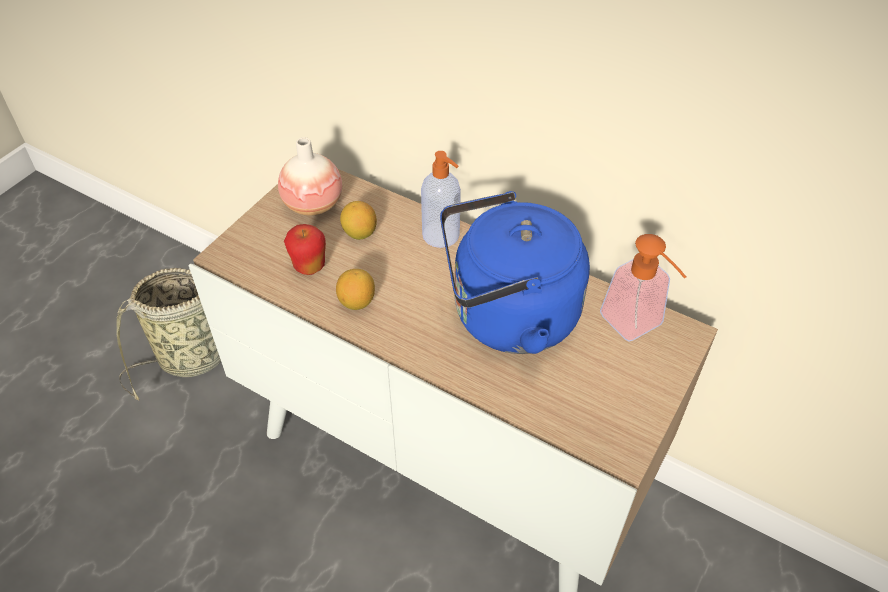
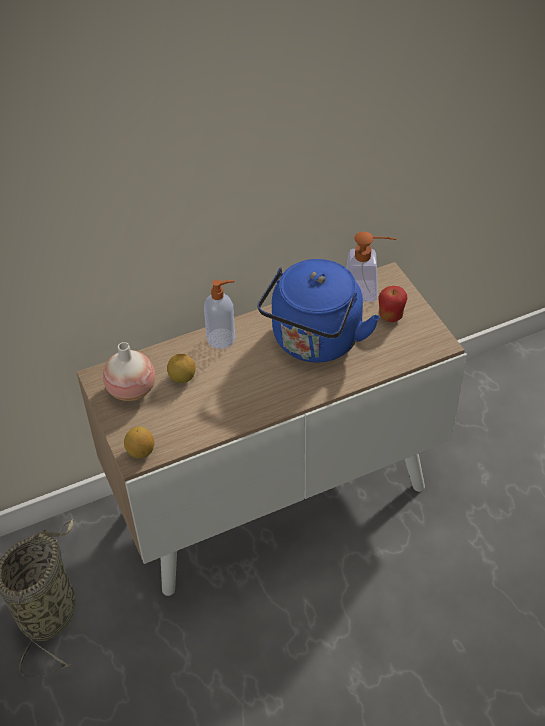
camera: 55 degrees left, 0 degrees up
(309, 267) = (189, 417): apple -> apple (391, 316)
(357, 302) = (242, 406): lemon -> lemon (140, 451)

